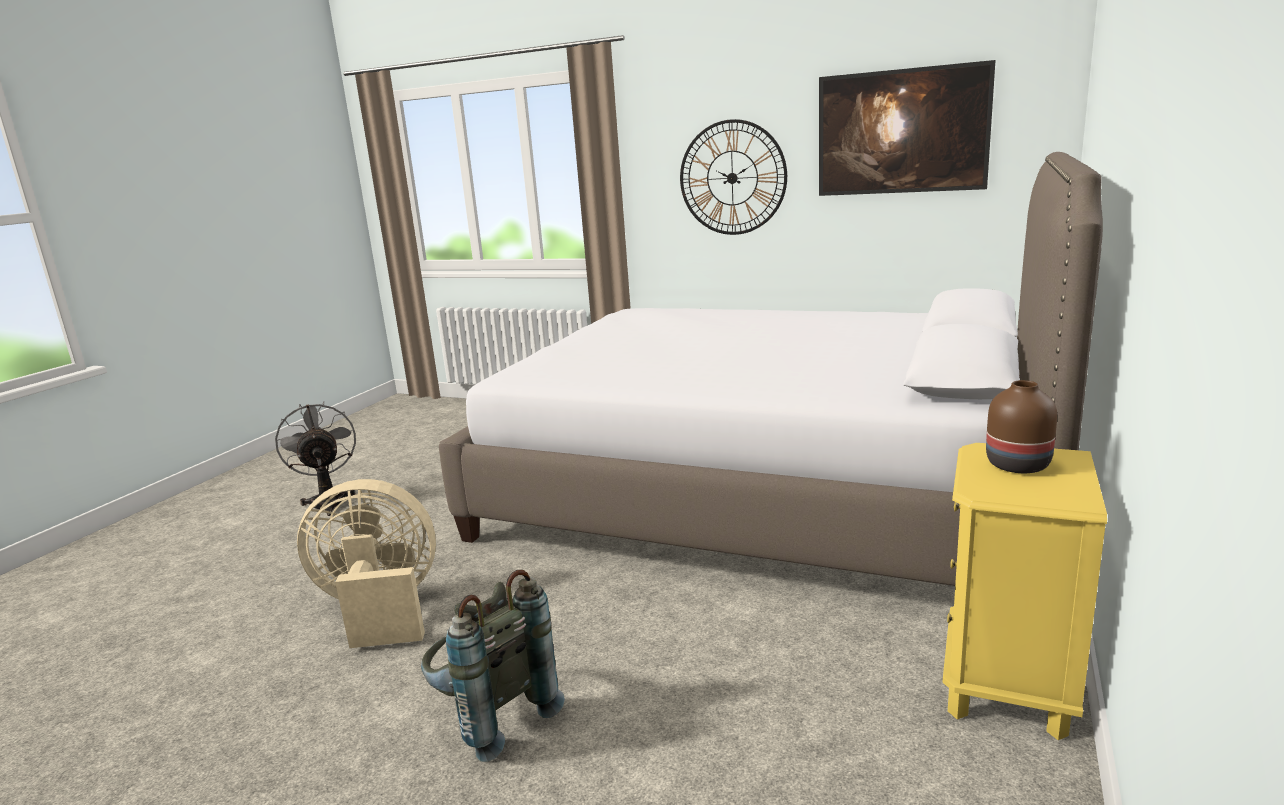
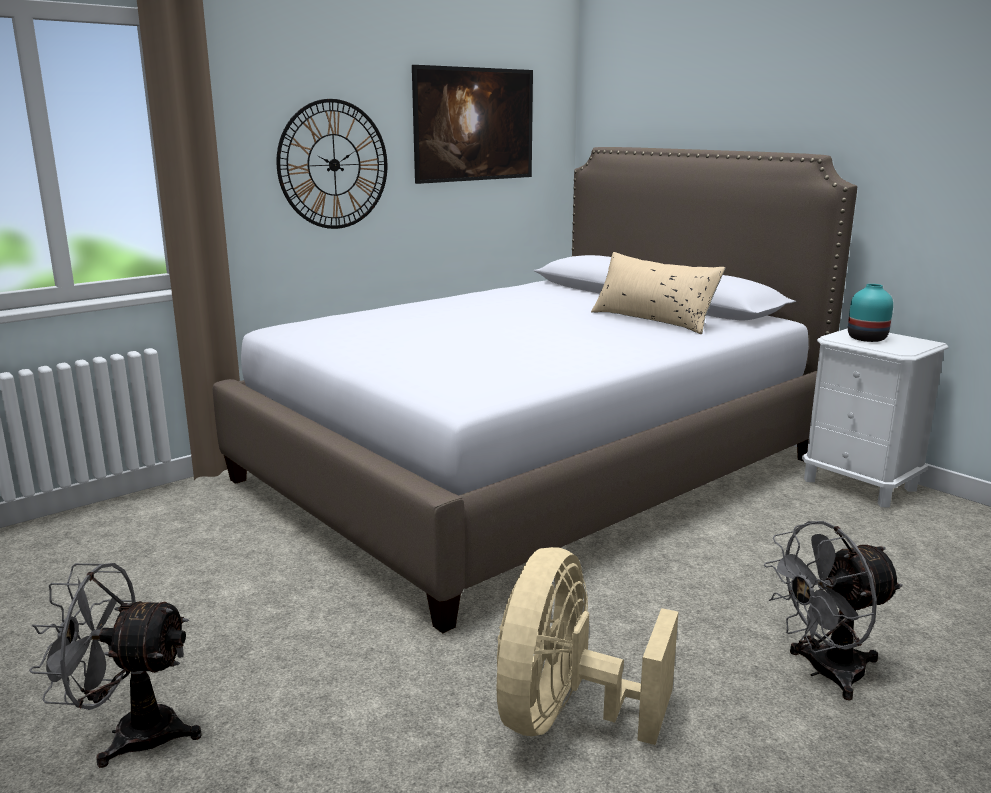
camera: 65 degrees left, 0 degrees up
(491, 717) = (824, 672): grey backpack -> grey fan
(853, 369) = (653, 320): none -> beige pillow
(1008, 685) = (860, 484): yellow nightstand -> white nightstand
(1018, 466) = (868, 339): brown vase -> turquoise vase

